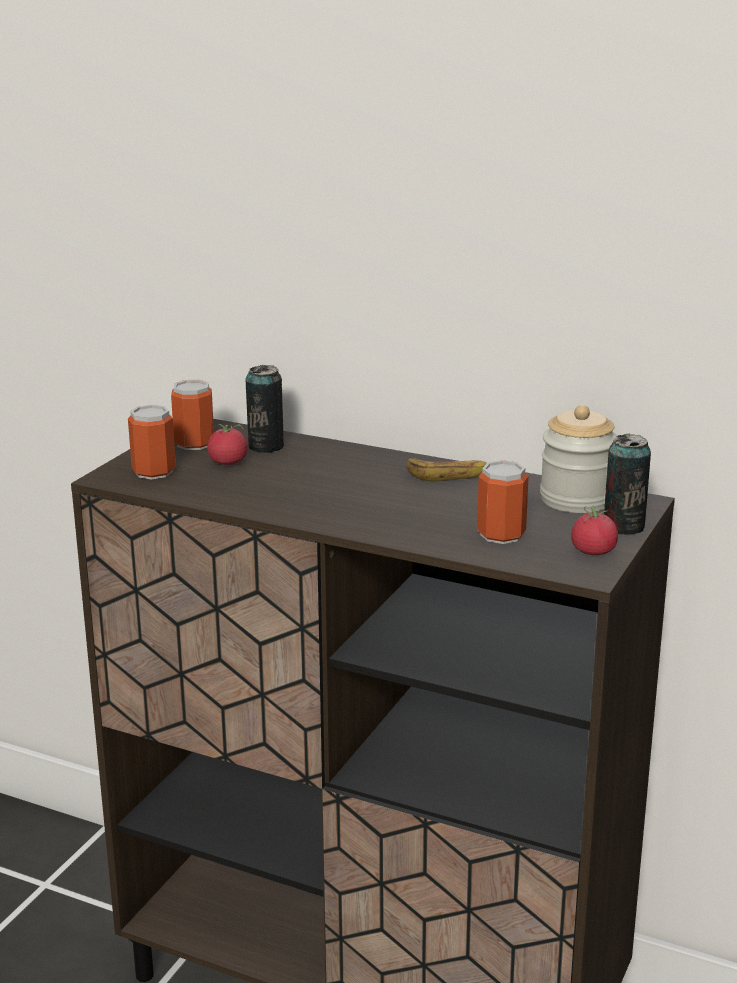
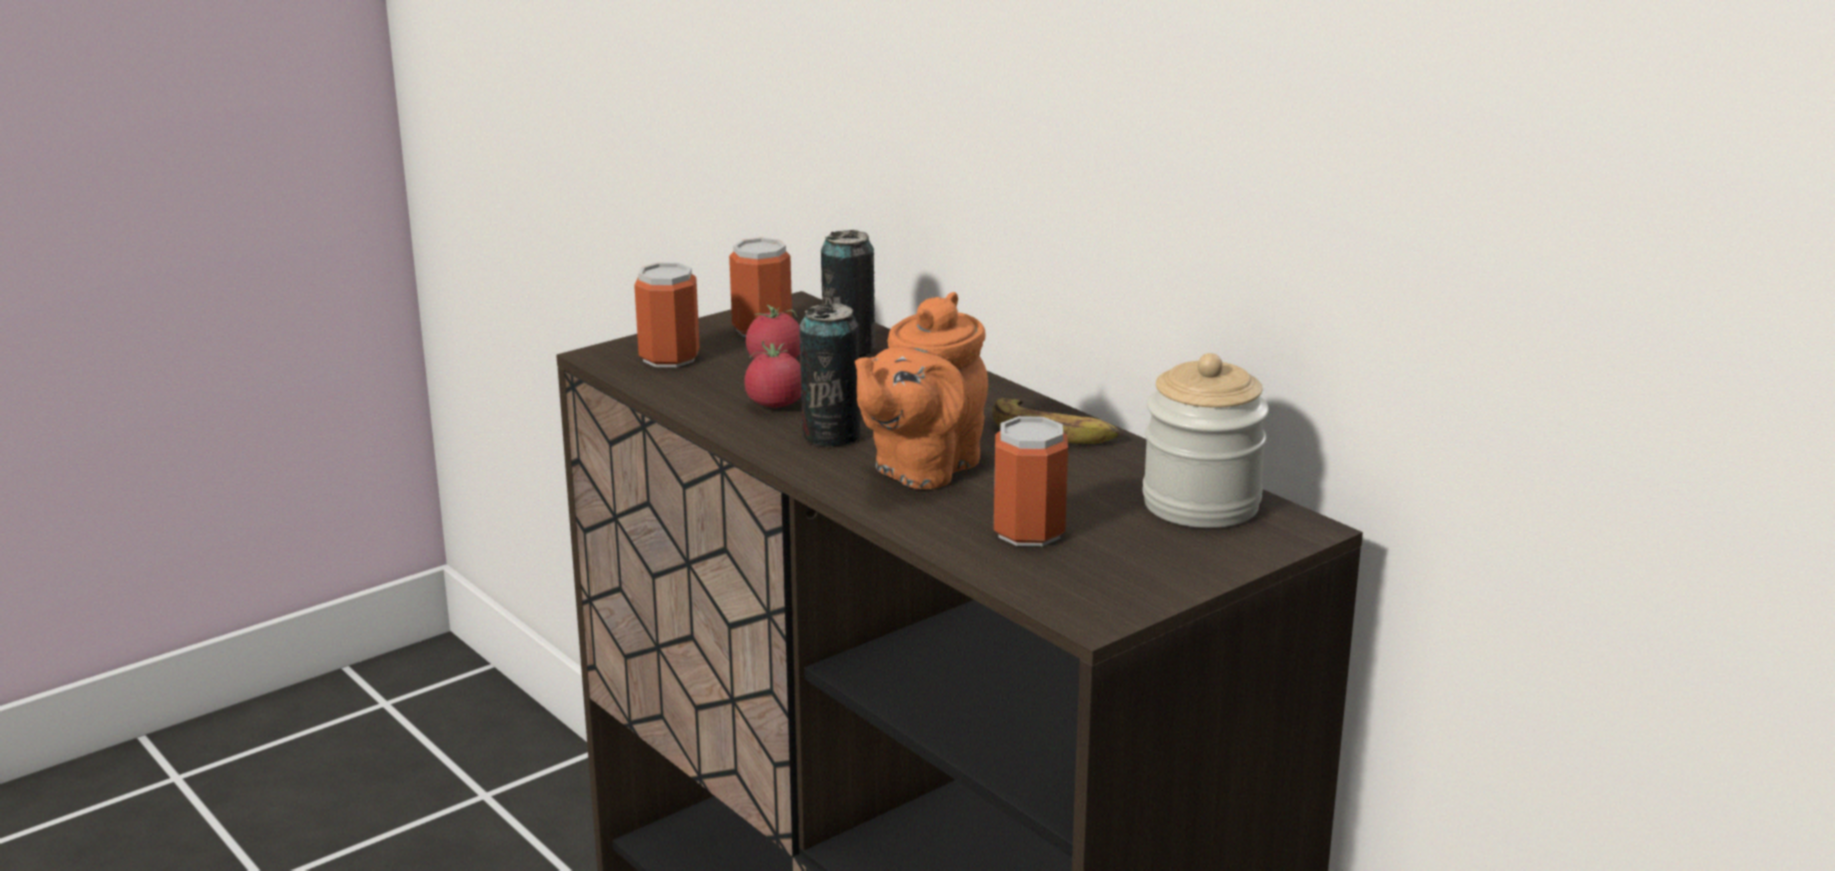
camera: 25 degrees right, 0 degrees up
(397, 511) = (921, 469): none -> orange teapot
(593, 552) = (1135, 586): tomato -> tomato (775, 404)
(623, 526) = (1227, 558): can -> can (831, 436)

